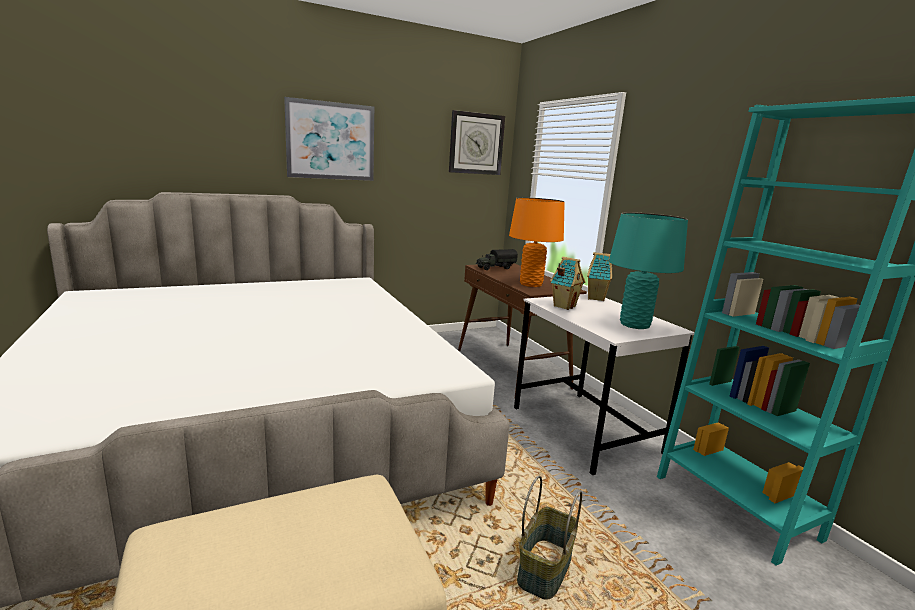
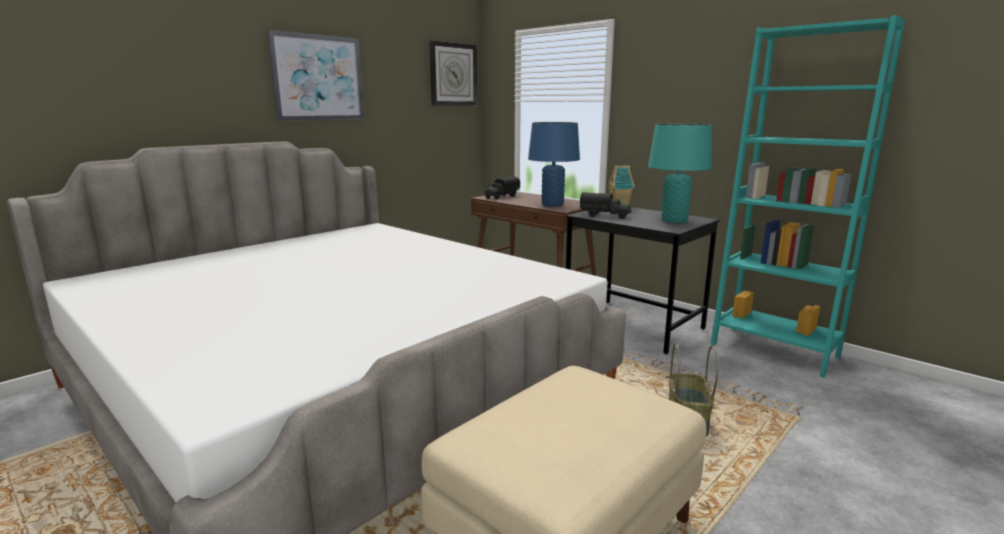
camera: 20 degrees left, 0 degrees up
(531, 284) = (552, 205): orange table lamp -> blue table lamp
(564, 306) = (605, 216): toy house -> toy truck
(585, 430) = (634, 325): white desk -> black desk

